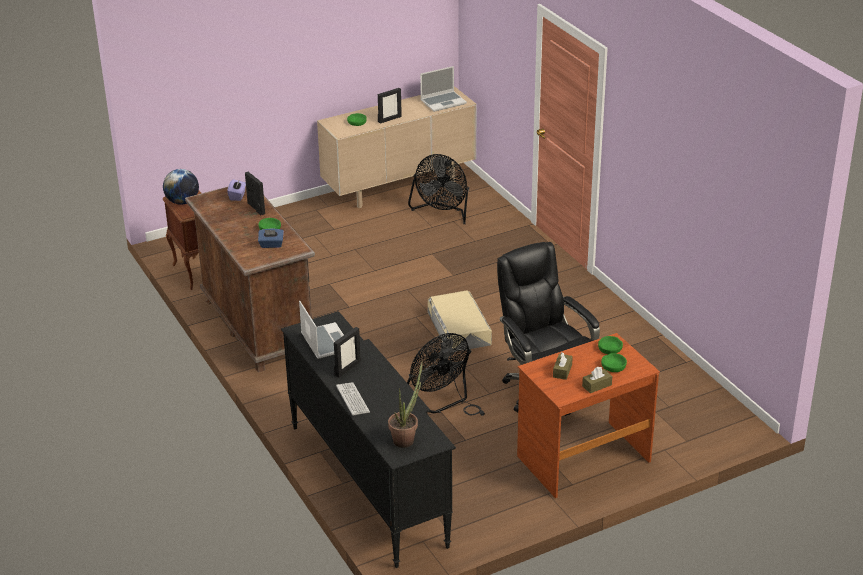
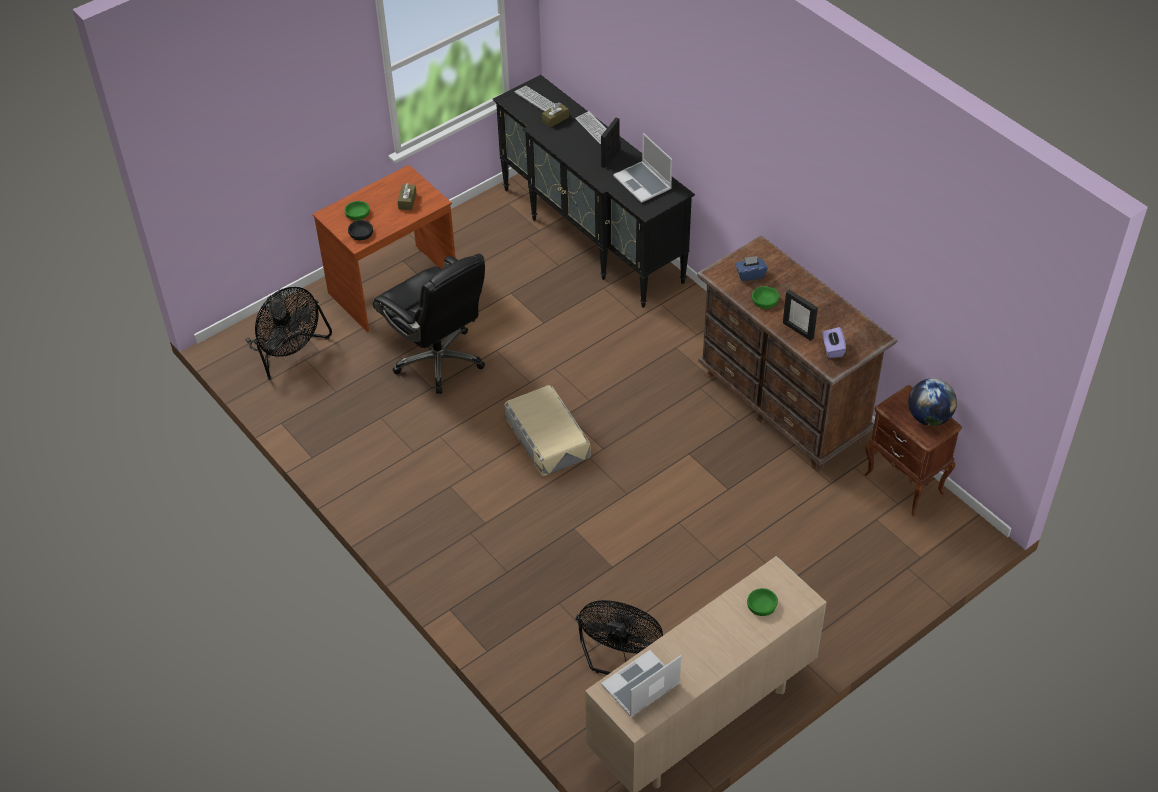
camera: 170 degrees right, 15 degrees up
(389, 119) = (713, 621): picture frame -> none
(406, 438) = (536, 100): potted plant -> keyboard
(446, 401) = (539, 335): black fan -> black fan (286, 352)
(597, 385) = (373, 190): brown tissue box -> brown tissue box (555, 119)
(610, 348) = (361, 233): green bowl -> black bowl

